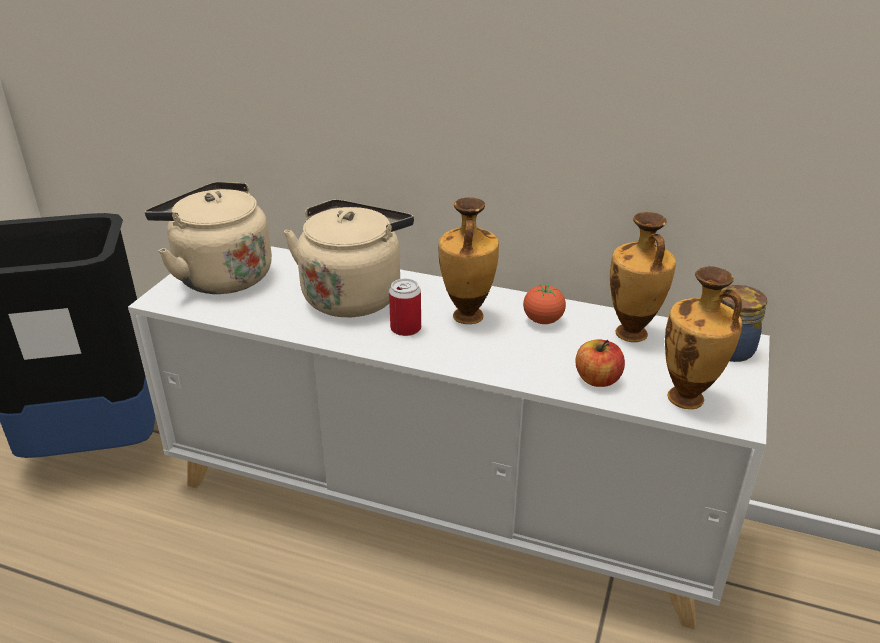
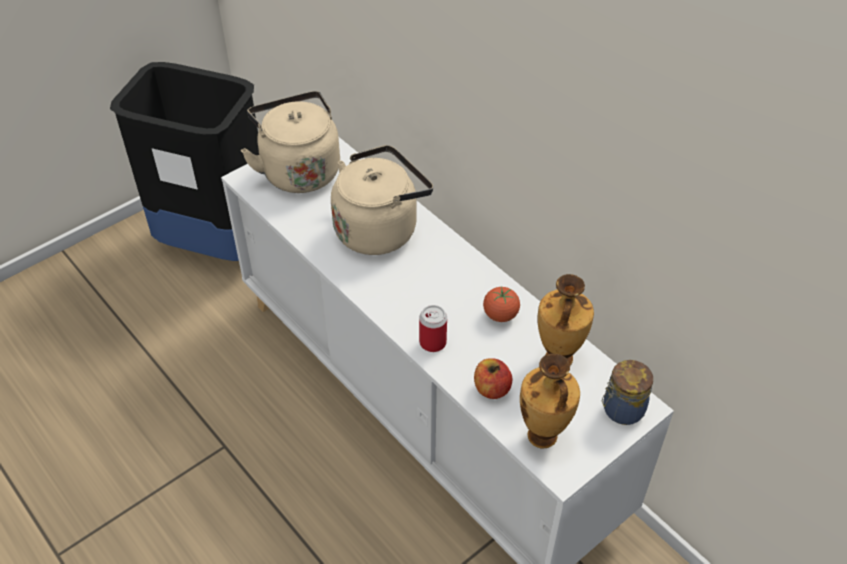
camera: 30 degrees right, 15 degrees up
(405, 328) = (392, 279): can -> can (432, 342)
(467, 317) = (445, 287): vase -> none

